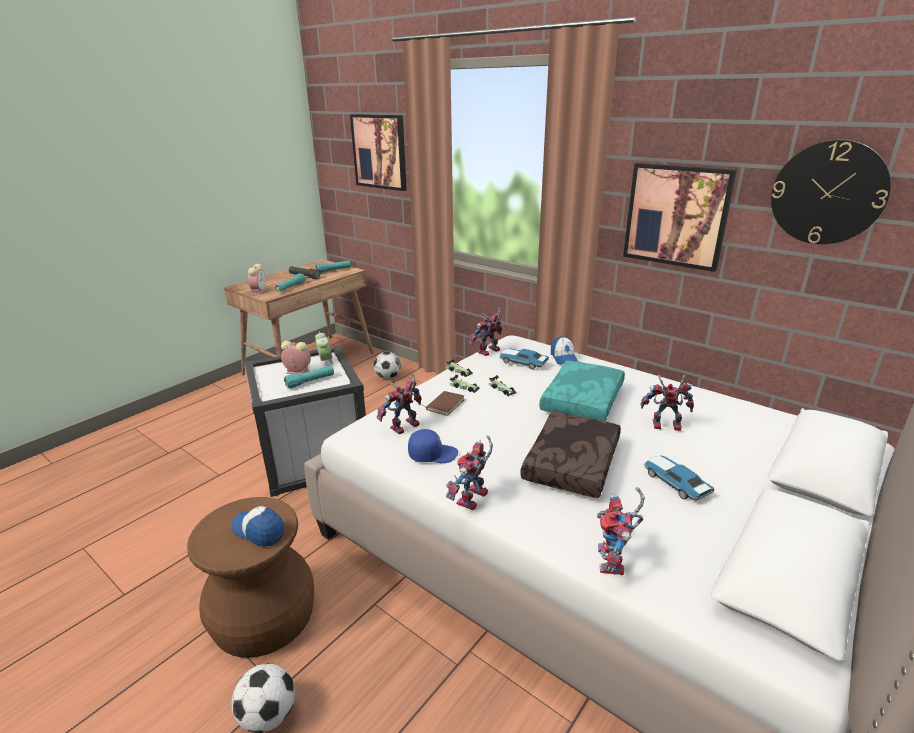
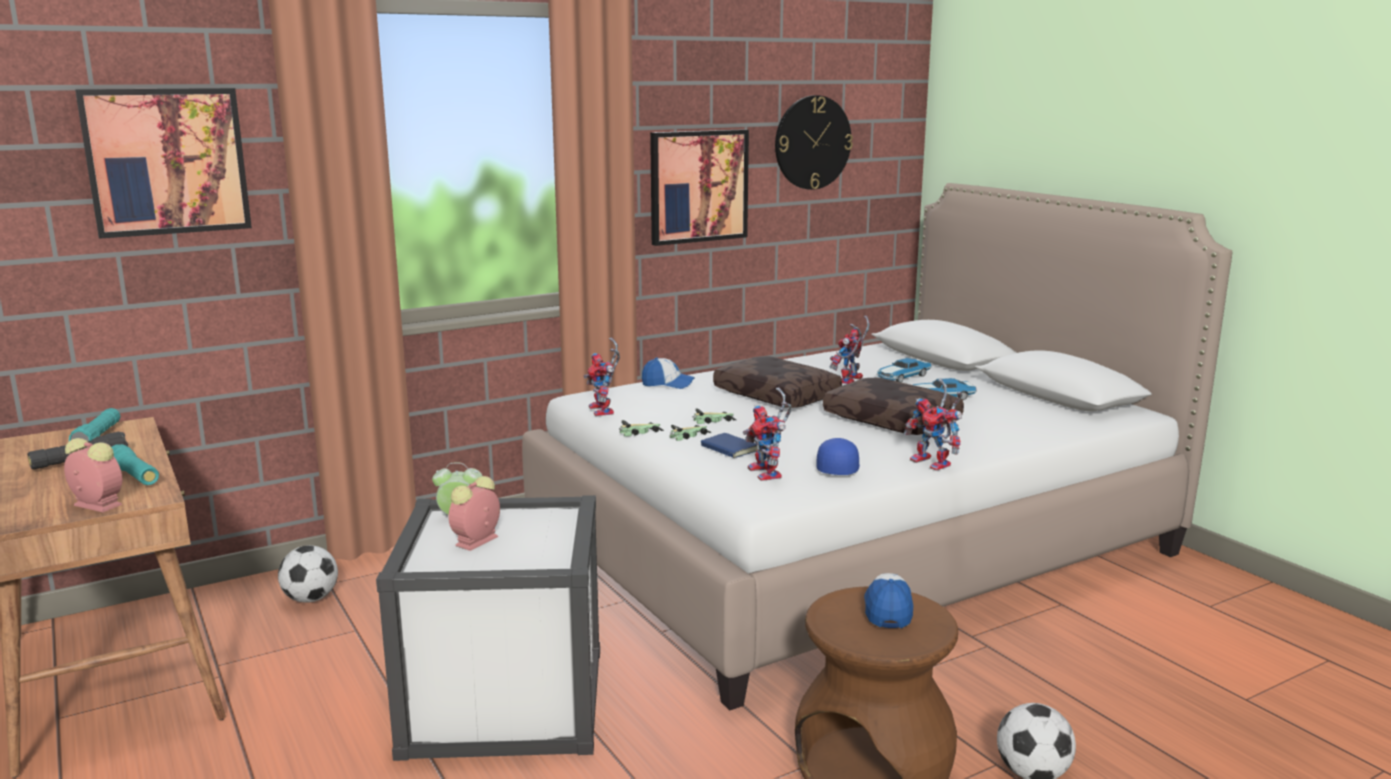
camera: 70 degrees left, 10 degrees down
(259, 531) = (887, 609): cap -> cap turned 135 degrees clockwise
(310, 382) = (529, 534): turquoise flashlight -> none
(444, 404) = (727, 449): brown book -> blue book
(522, 362) = (660, 400): toy car -> toy car (902, 377)
(583, 401) = (778, 395): turquoise pillow -> brown pillow
(614, 563) = (1039, 433): toy robot -> none

